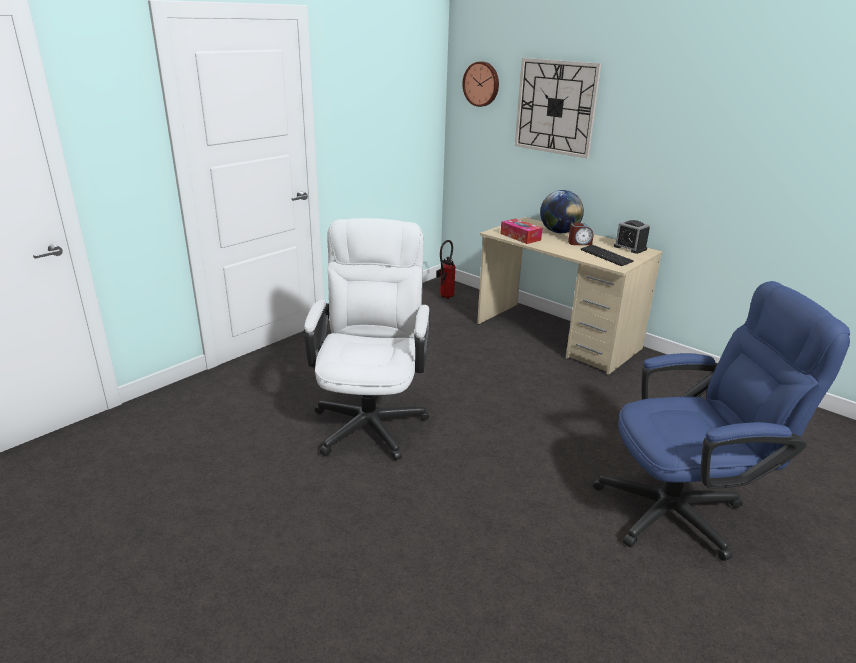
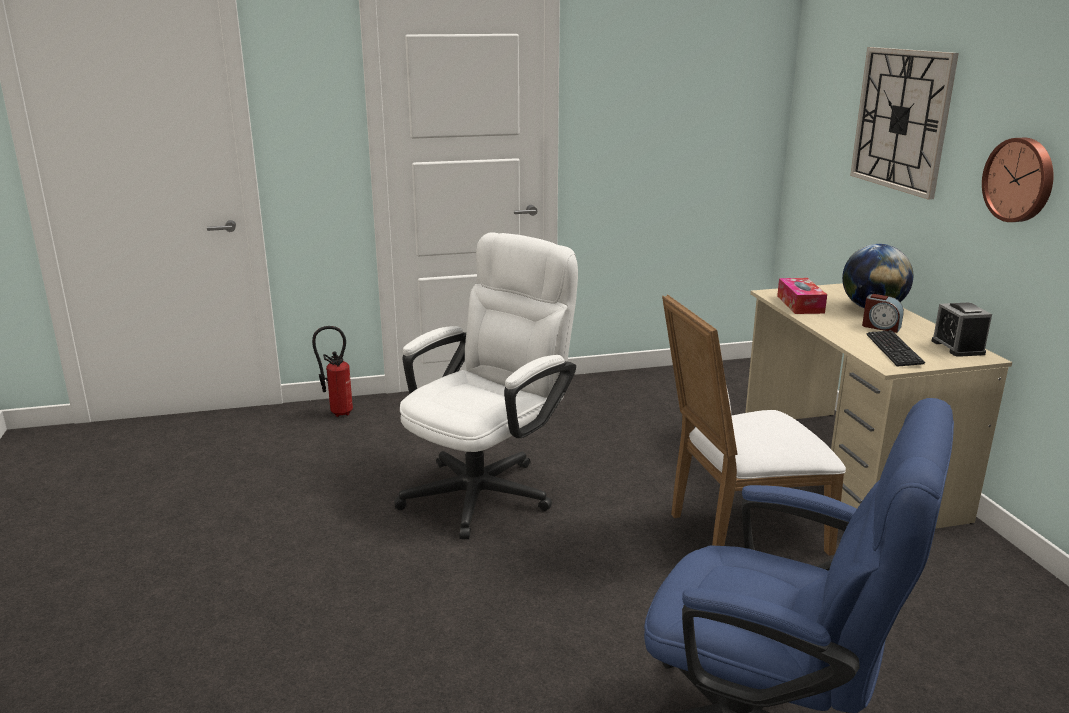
camera: 35 degrees right, 5 degrees down
(444, 297) = (738, 383): fire extinguisher -> fire extinguisher (337, 413)
(482, 84) = (826, 85): wall clock -> wall clock (1020, 180)
(545, 393) = (738, 531): none -> white chair

